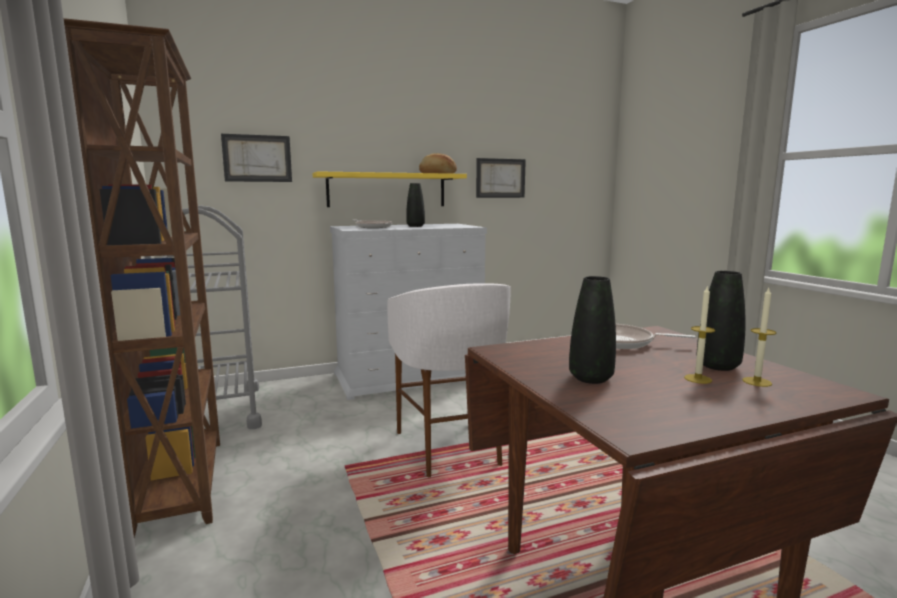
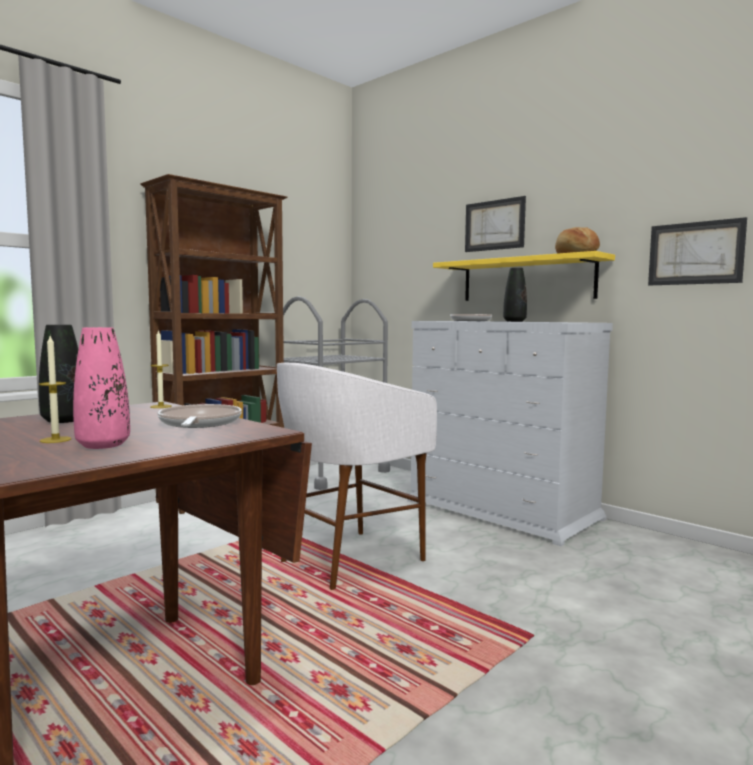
camera: 65 degrees right, 5 degrees down
(257, 158) = (415, 255): picture -> picture (494, 225)
(718, 366) = (103, 445): black vase -> pink vase
(757, 382) = (39, 453): candle -> candle (161, 406)

